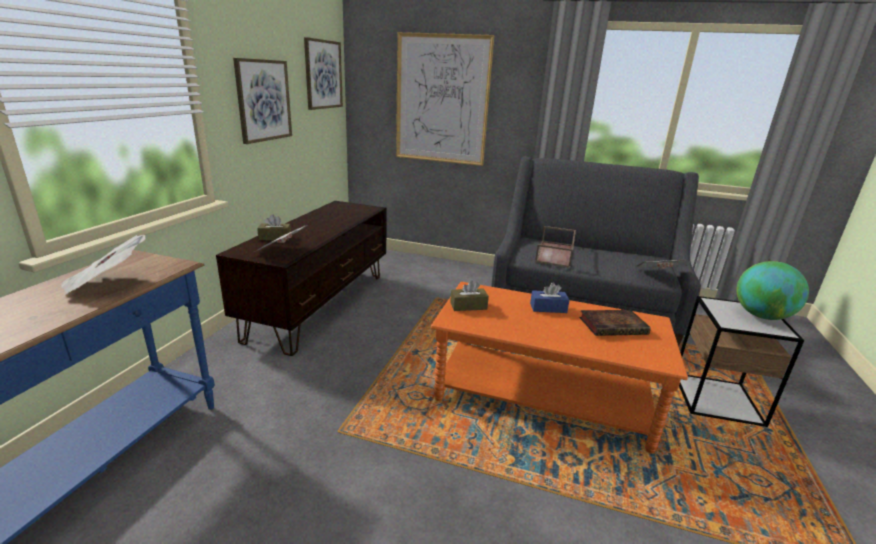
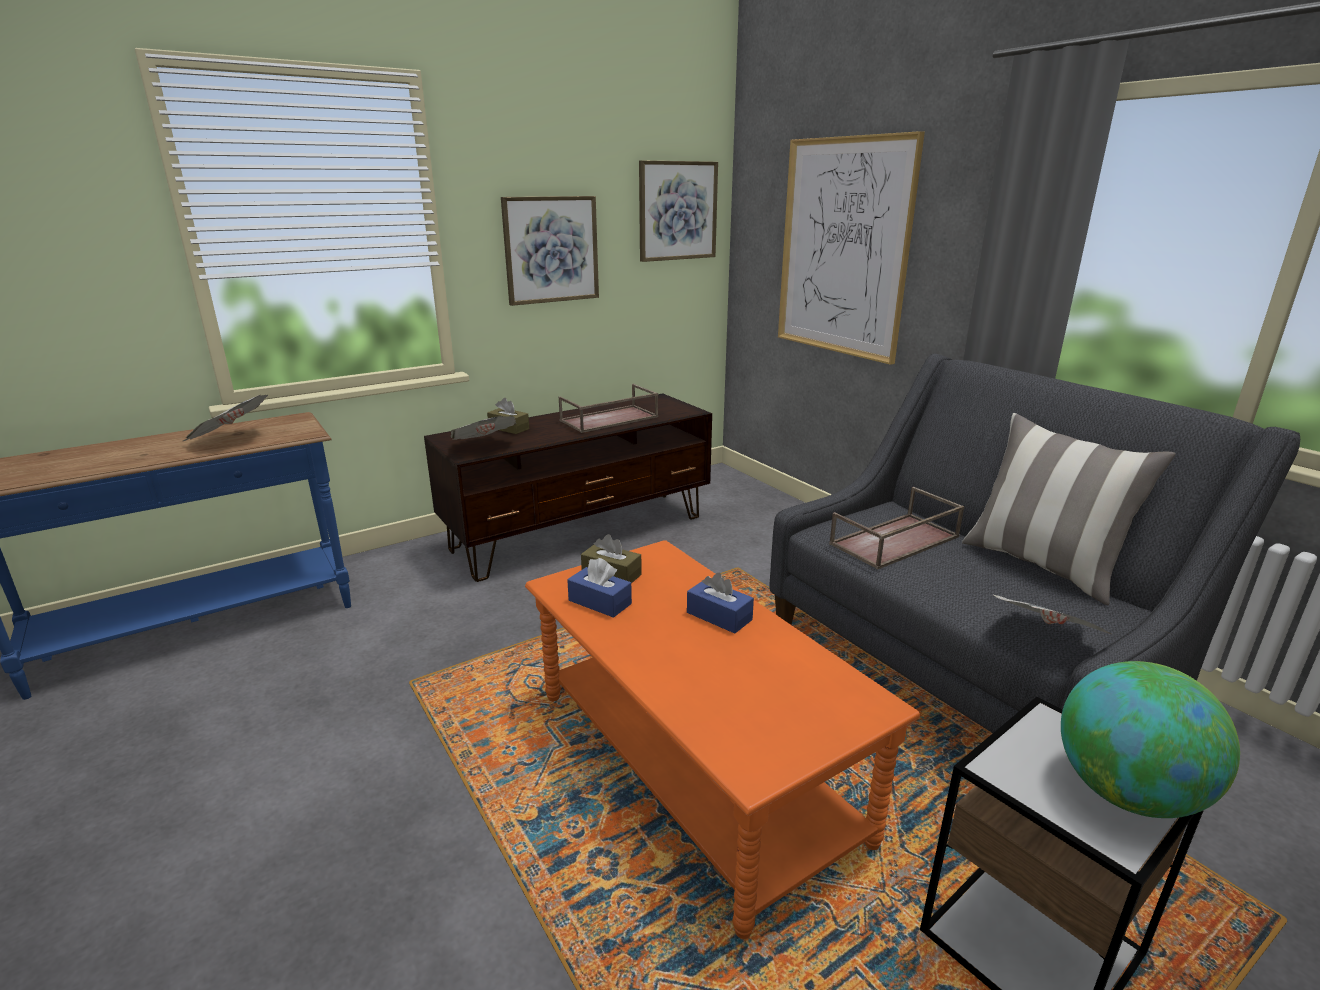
camera: 40 degrees right, 0 degrees up
(333, 220) = (609, 419): none -> brown tray
(488, 321) = (600, 602): none -> blue tissue box
(614, 326) = (776, 681): book -> none
(615, 250) = (1042, 566): none -> pillow

